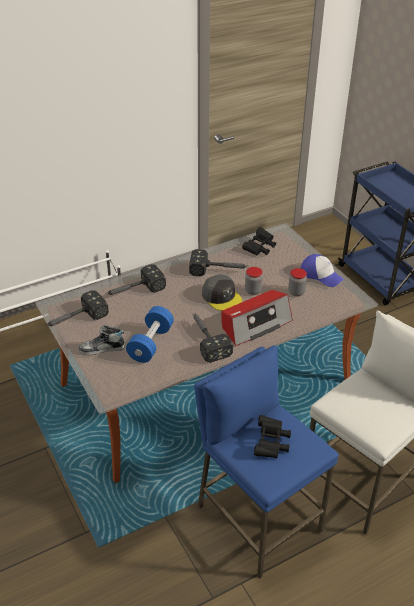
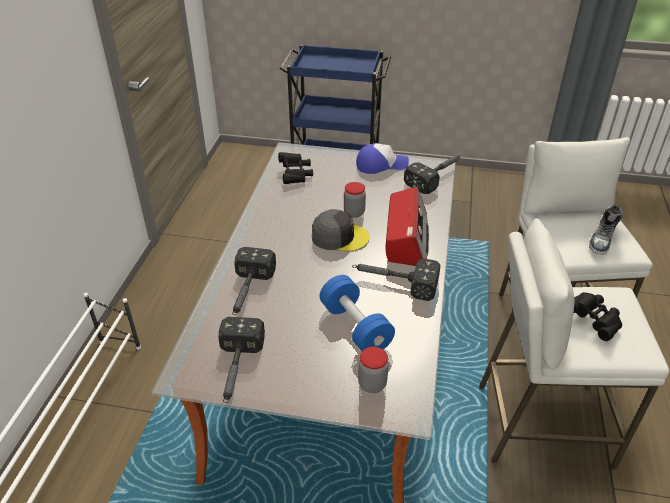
camera: 50 degrees left, 0 degrees up
(102, 349) = (319, 373): shoe -> shoe (602, 240)
(219, 270) = (295, 216): hammer -> hammer (437, 176)
(257, 518) = (542, 424): blue stool -> white stool
(296, 292) = (388, 190): jar -> jar (372, 384)

